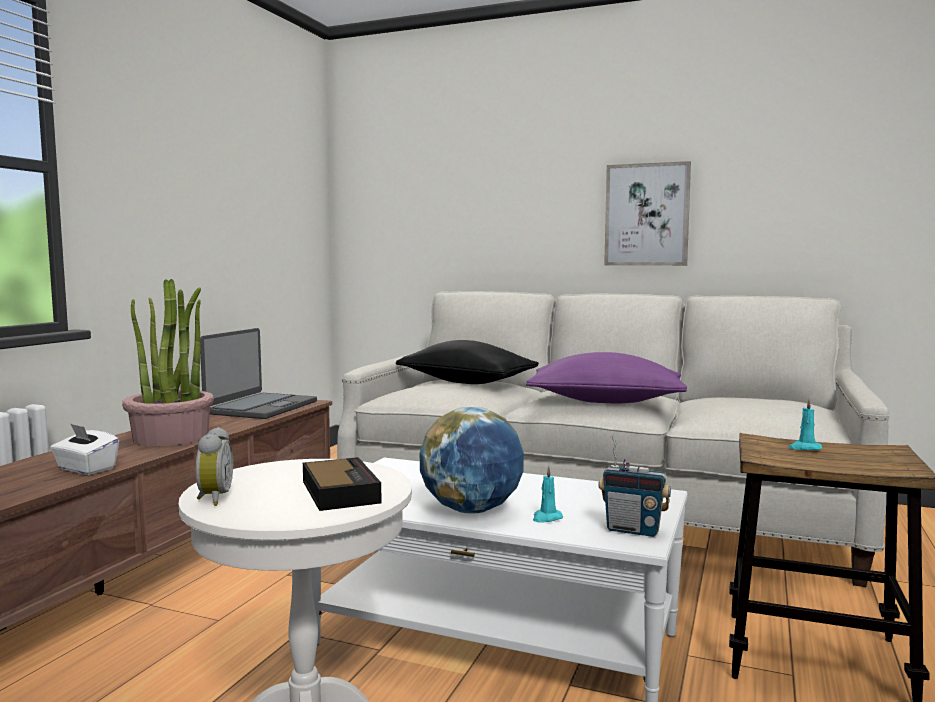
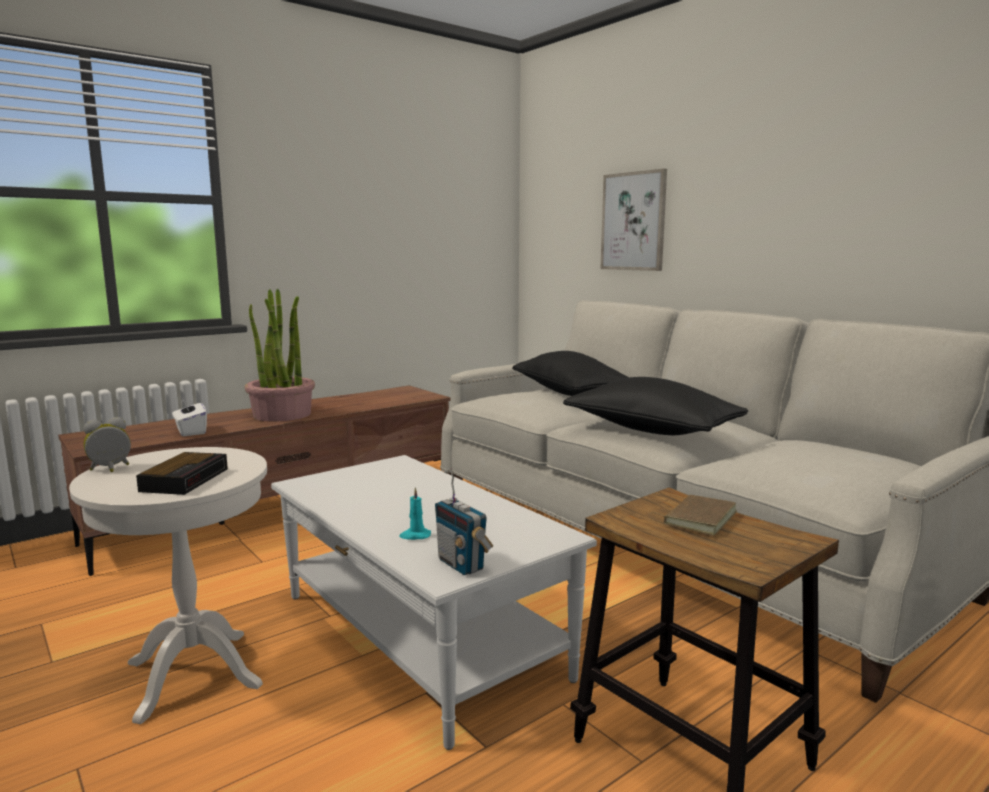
camera: 30 degrees right, 5 degrees up
(212, 499) = (110, 469): alarm clock -> alarm clock turned 150 degrees counterclockwise
(261, 407) = (387, 397): laptop -> none
(472, 510) = (374, 515): globe -> none
(605, 401) = (651, 430): purple pillow -> black pillow
(647, 215) = (794, 220): picture -> picture (633, 221)
(804, 448) = (698, 518): turquoise candle -> brown book

